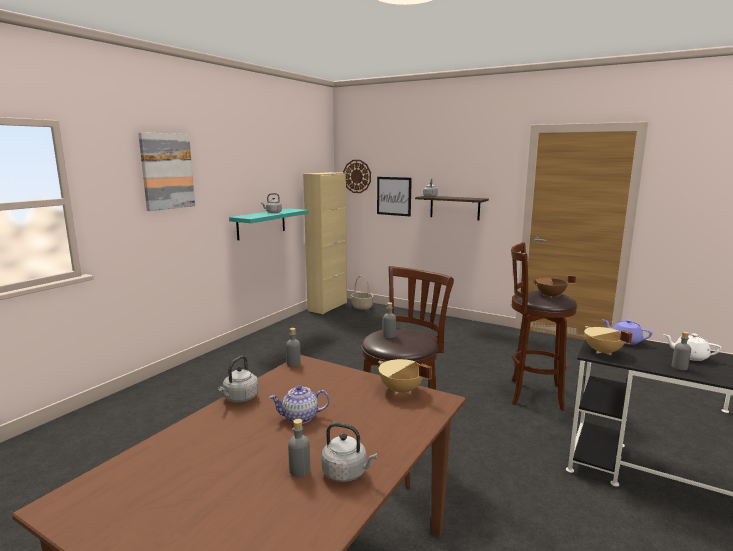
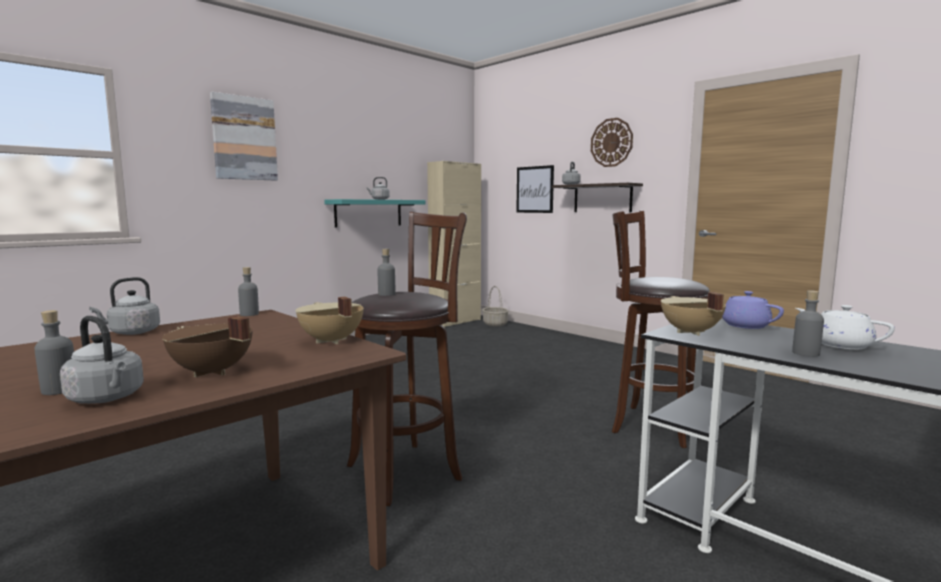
camera: 15 degrees right, 5 degrees down
(300, 418) = (161, 351): teapot -> none
(357, 176) = (496, 169): wall clock -> wall clock (611, 142)
(550, 296) = (670, 280): brown cooking pot -> brown cooking pot (211, 372)

